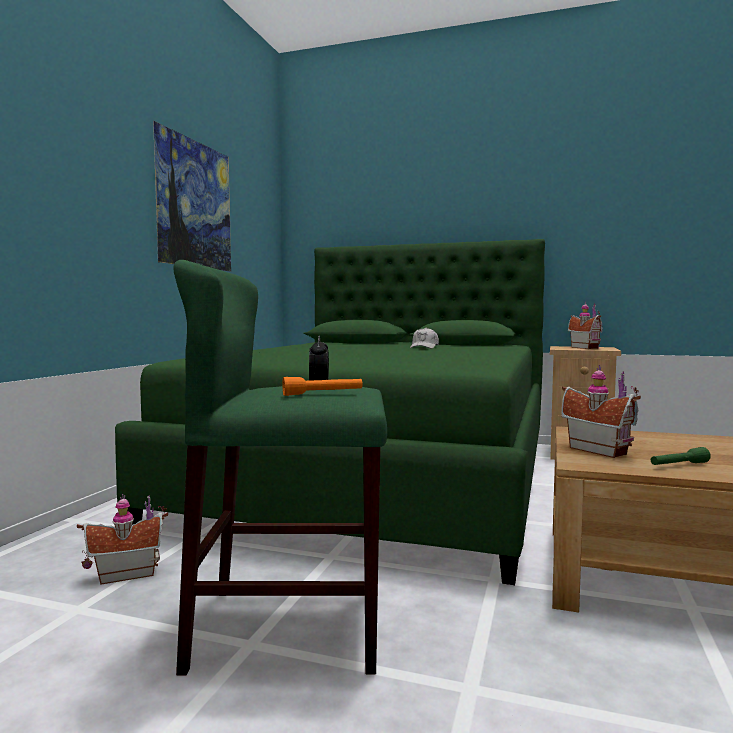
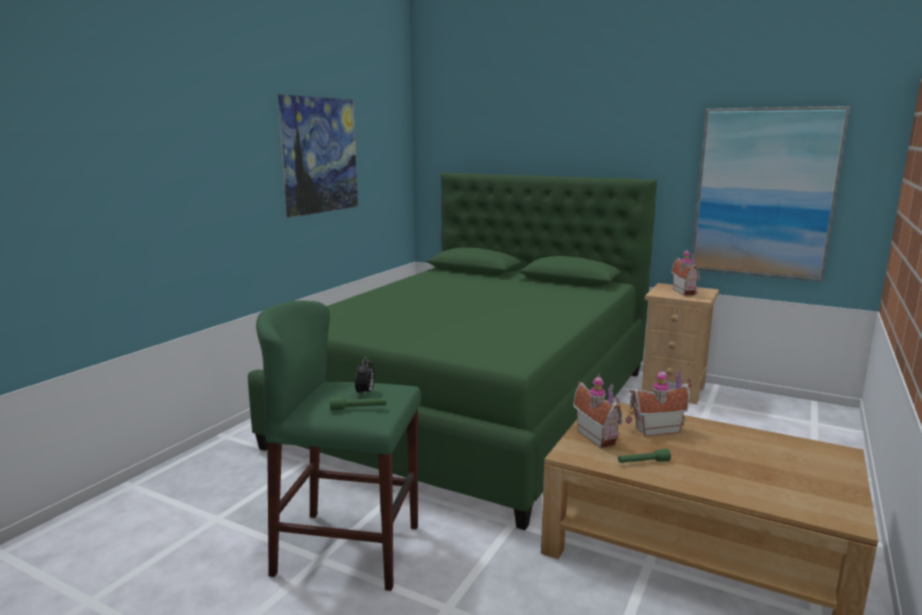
camera: 10 degrees right, 10 degrees up
(126, 573) = (252, 491): toy house -> toy house (655, 429)
(323, 394) = (358, 408): orange flashlight -> green flashlight
(424, 347) = (521, 292): white cap -> none
(651, 248) = (764, 193): none -> picture

